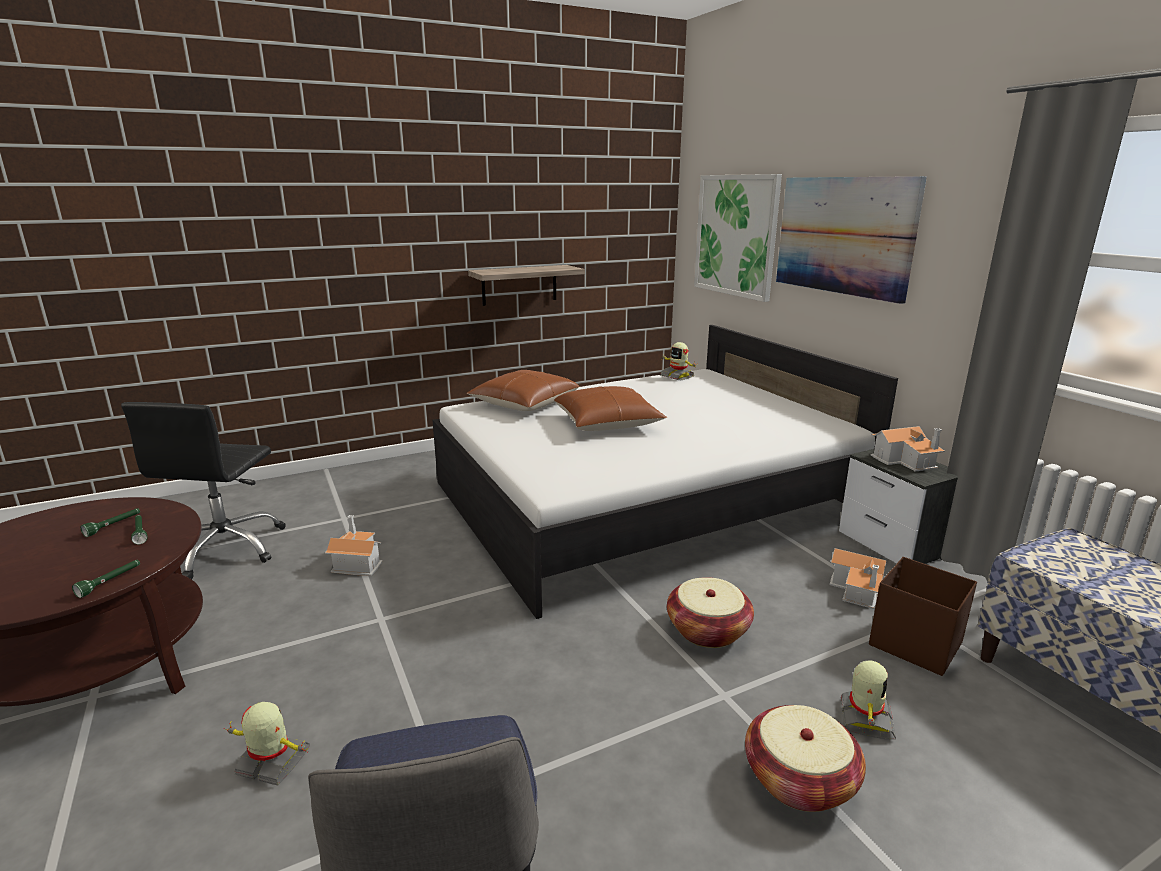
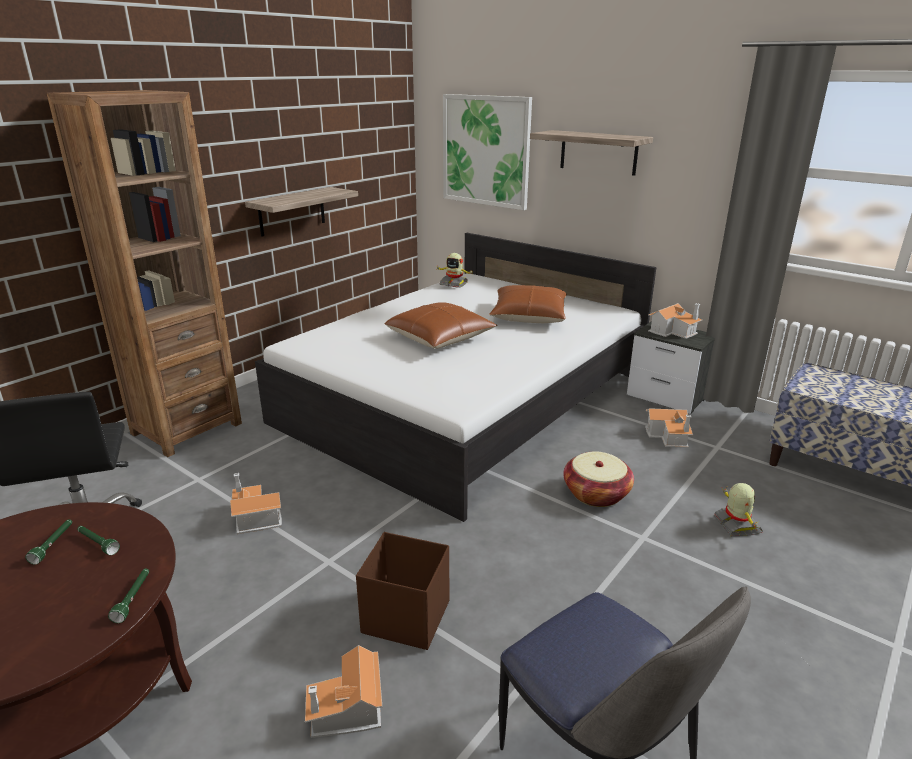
camera: 25 degrees left, 5 degrees up
(272, 763) = (348, 710): toy robot -> toy house
(373, 474) = (186, 428): none -> brown bookcase
(524, 403) = (345, 331): brown pillow -> brown pillow (528, 316)
(799, 779) = (728, 577): basket -> none
(844, 235) = (598, 152): picture -> shelf
(914, 643) = (727, 465): brown storage box -> brown storage box (405, 616)

